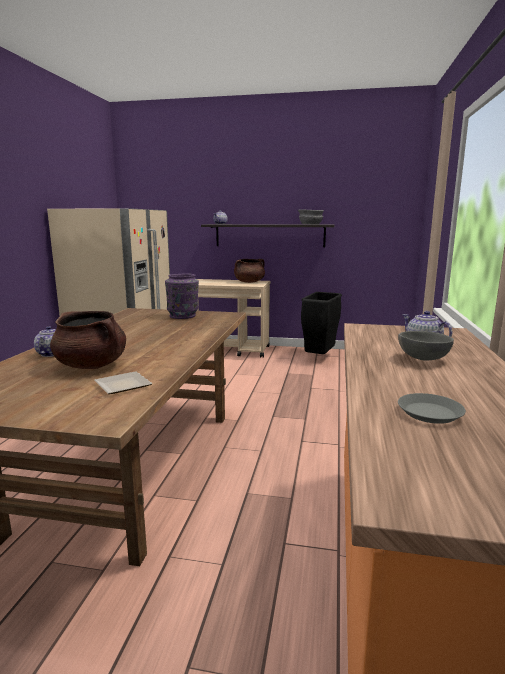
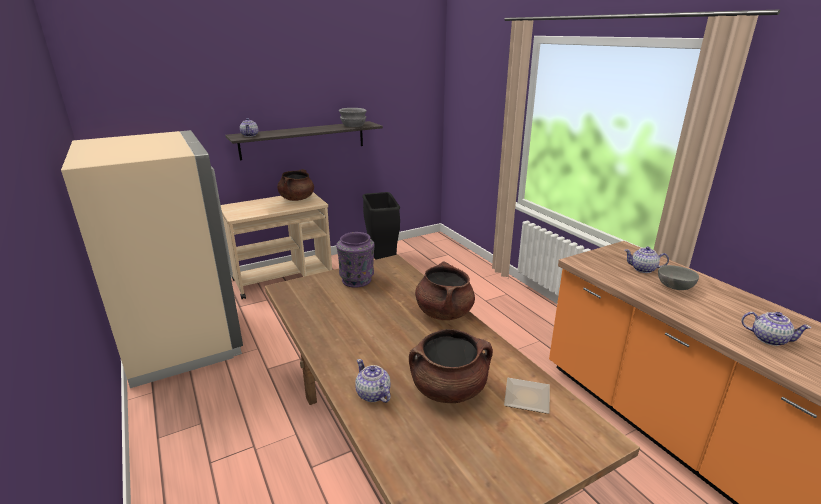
camera: 40 degrees left, 10 degrees up
(193, 339) = (444, 312): none -> brown cooking pot
(429, 413) = (768, 339): grey plate -> teapot

